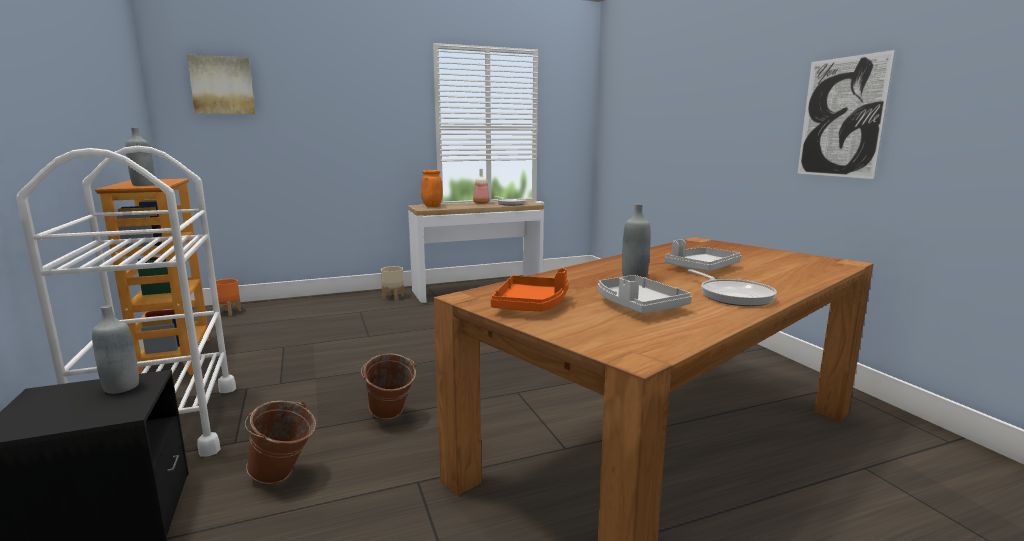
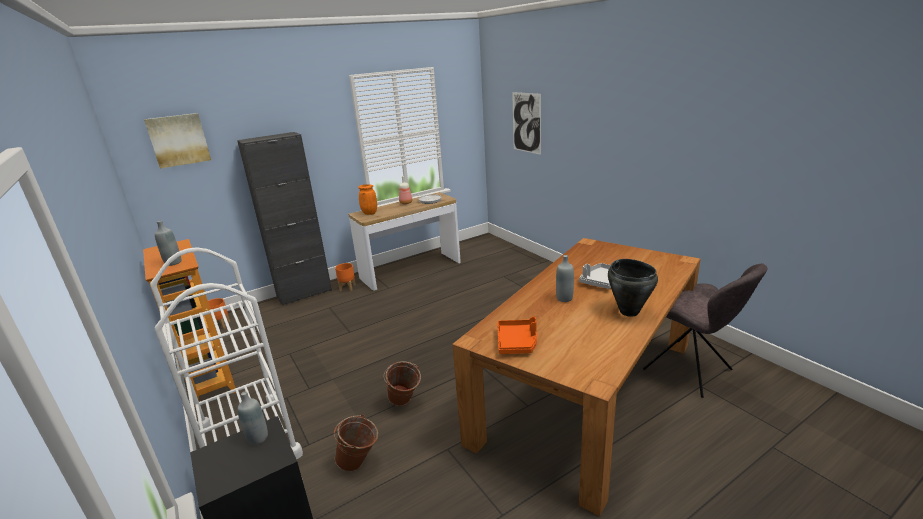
camera: 10 degrees left, 10 degrees up
(340, 297) = (304, 294): none -> black cabinet
(393, 297) = (347, 287): beige planter -> orange planter
(637, 306) = (579, 332): grey tray -> none
(733, 295) = (629, 311): frying pan -> black cooking pot
(841, 117) = (675, 151): picture -> picture (526, 123)
(848, 445) = (690, 371): none -> grey chair

